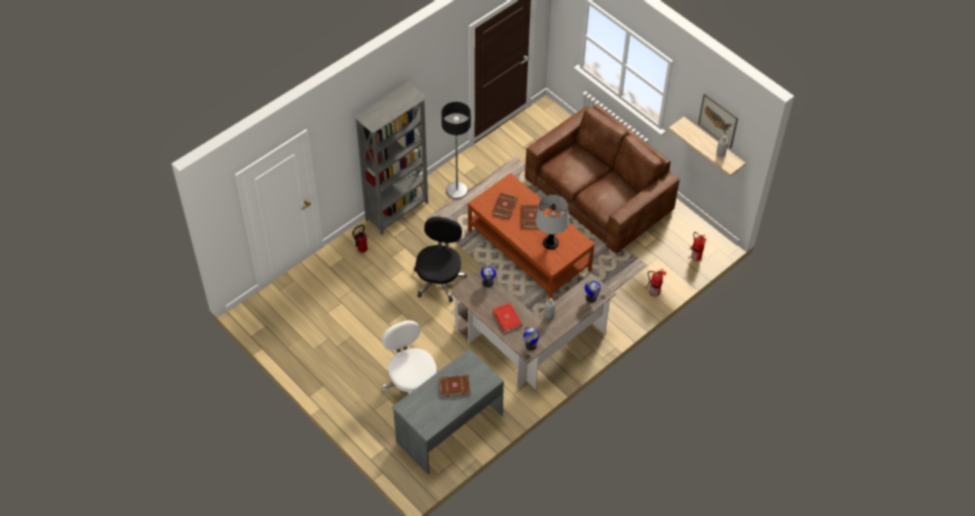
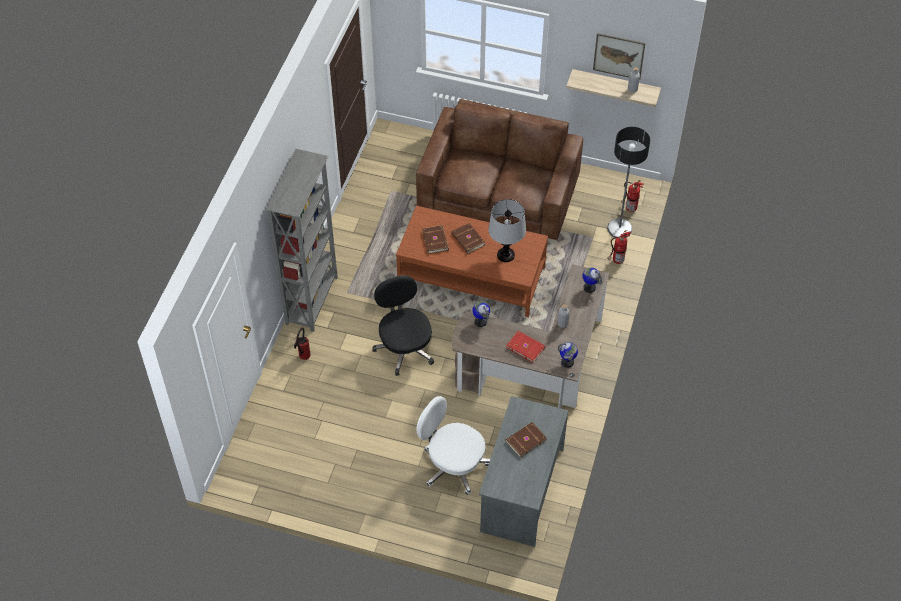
camera: 30 degrees left, 0 degrees up
(457, 190) = (358, 251): floor lamp -> floor lamp (619, 228)

